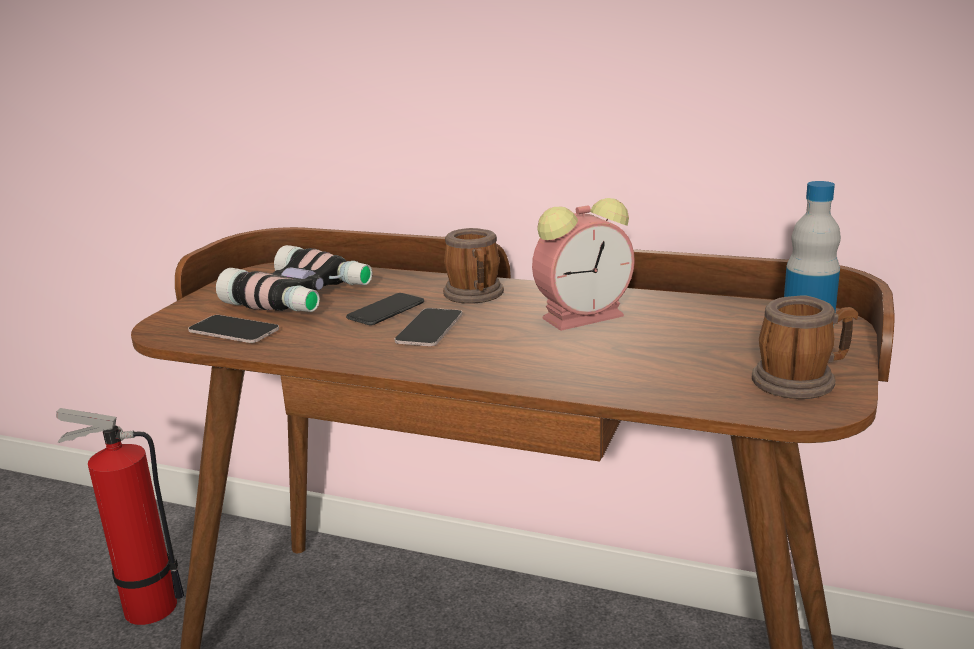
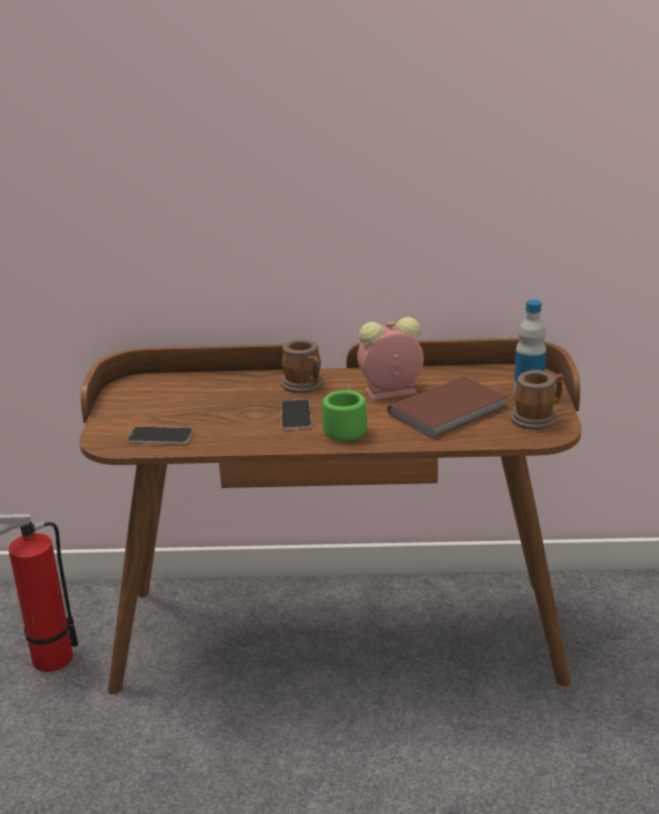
camera: 20 degrees left, 5 degrees up
(302, 297) = (182, 404): binoculars -> none
(386, 310) = (253, 406): phone -> none
(477, 356) = (343, 430): none -> green mug
(585, 316) = (389, 392): alarm clock -> alarm clock turned 150 degrees counterclockwise
(660, 352) = (450, 411): none -> brown book

